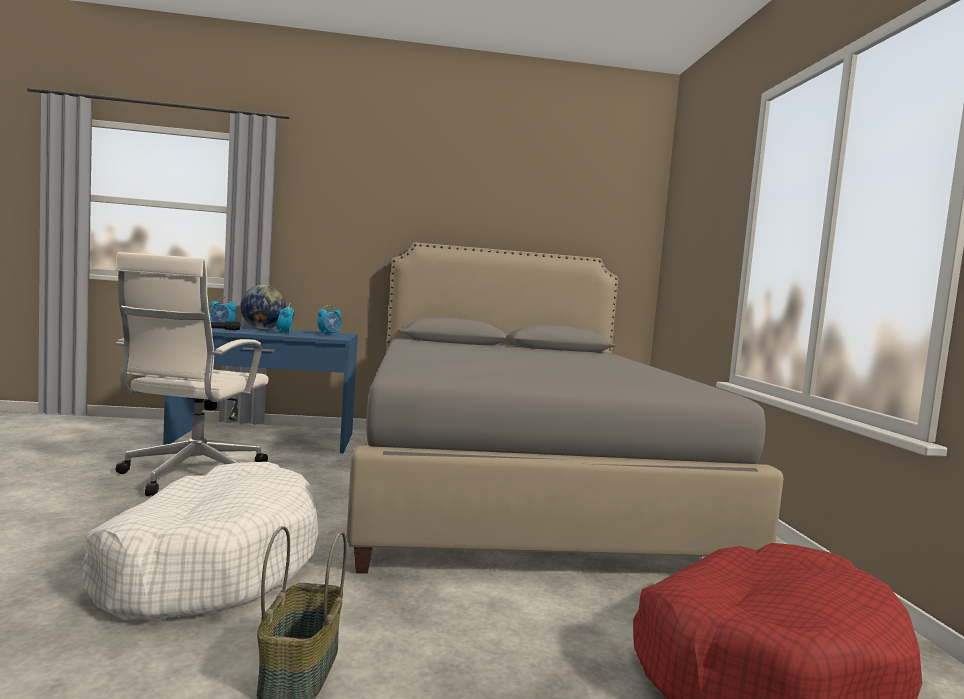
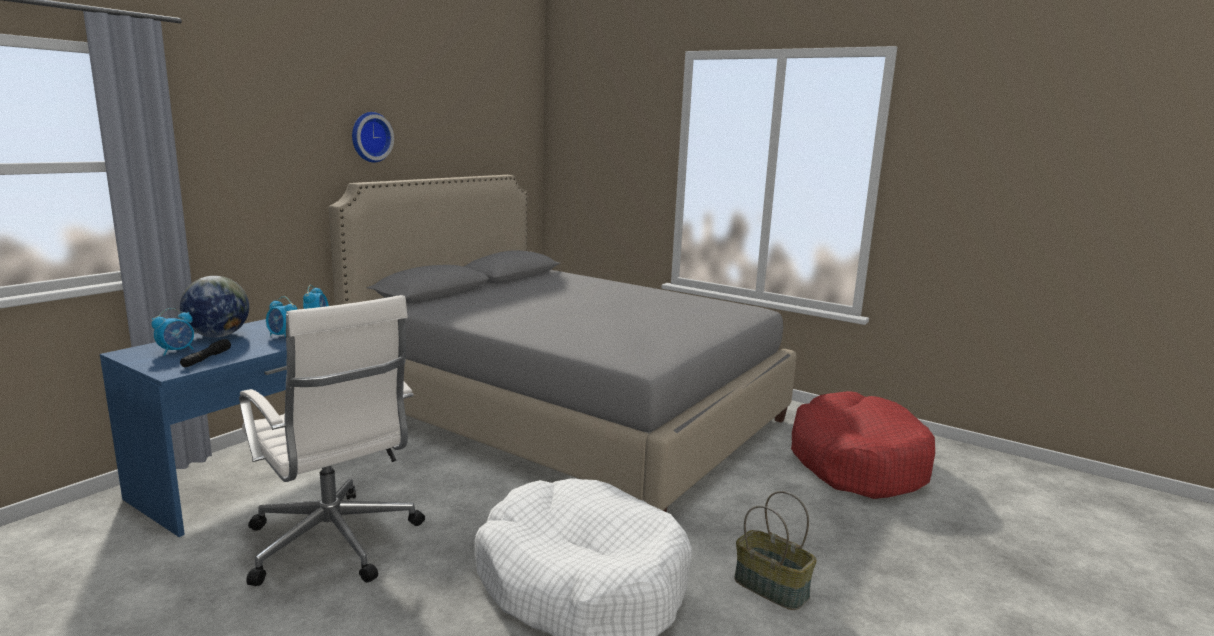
camera: 50 degrees left, 10 degrees up
(443, 209) = (370, 137): none -> wall clock

